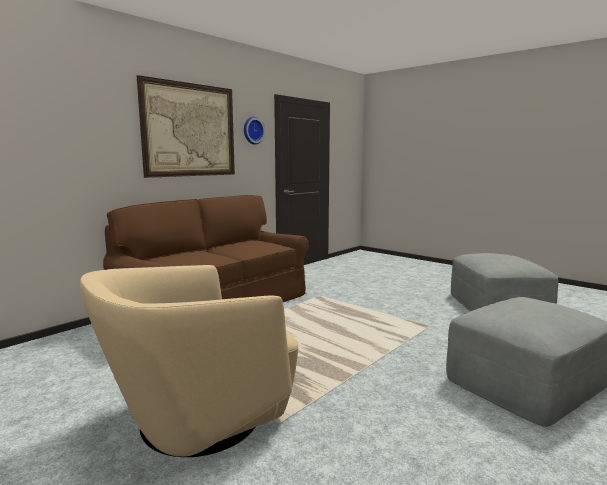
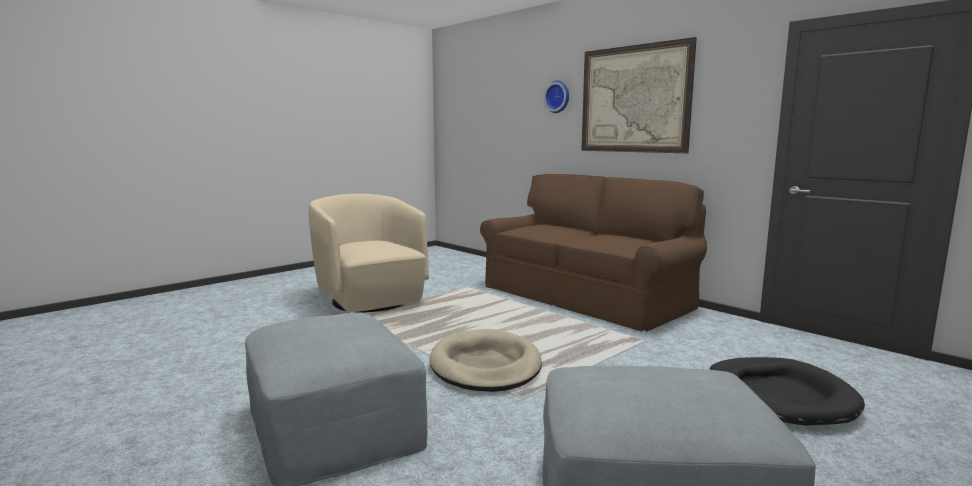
camera: 95 degrees right, 0 degrees up
(252, 130) = (730, 89): wall clock -> wall clock (558, 97)
(382, 280) = (780, 396): none -> black dog bed
(388, 337) = (485, 366): none -> beige dog bed

